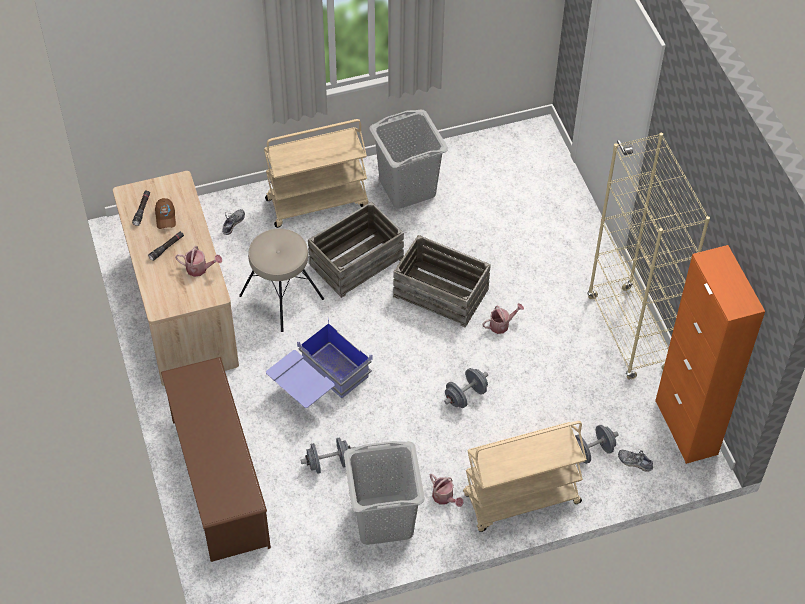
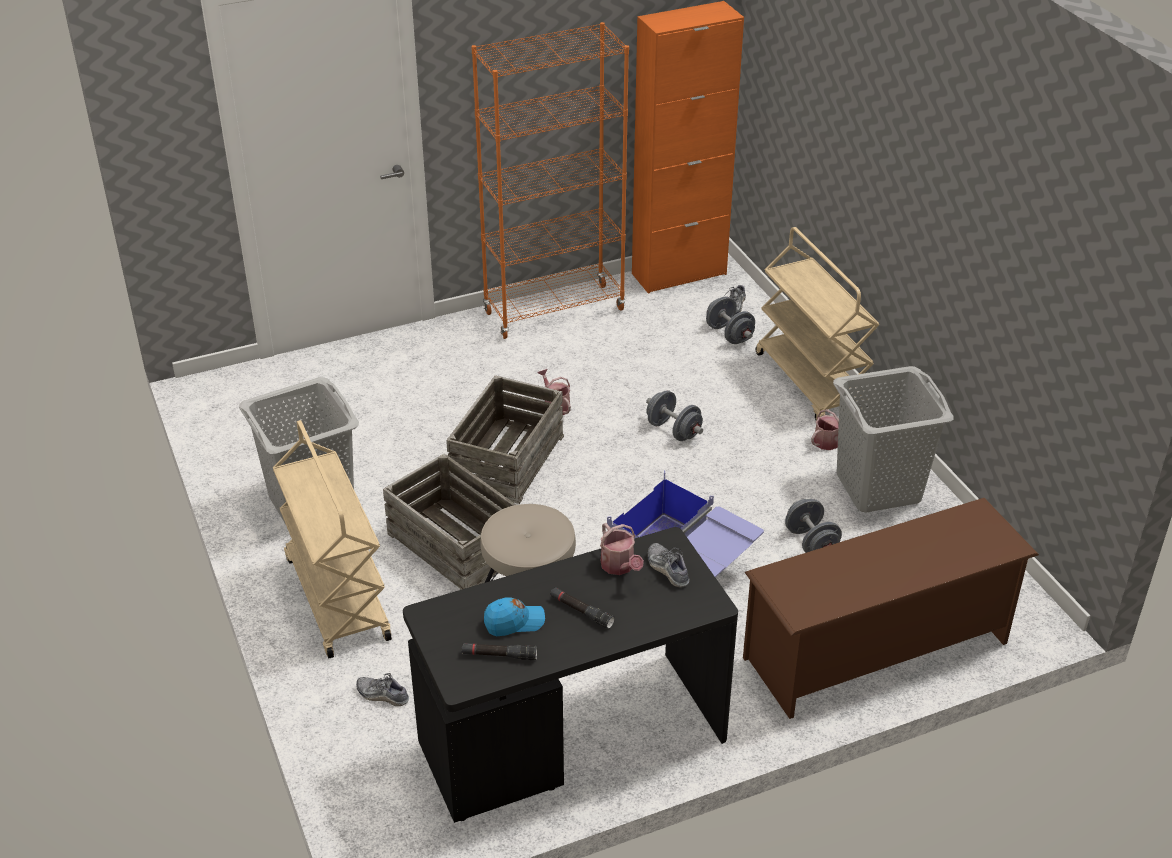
camera: 95 degrees left, 15 degrees down
(165, 217) = (514, 622): brown cap -> blue cap
(181, 310) = (572, 739): beige desk -> black desk
(192, 291) = (668, 569): none -> shoe
(200, 269) = (620, 567): watering can -> watering can turned 150 degrees clockwise
(628, 333) = (554, 311): beige bookcase -> orange bookcase

